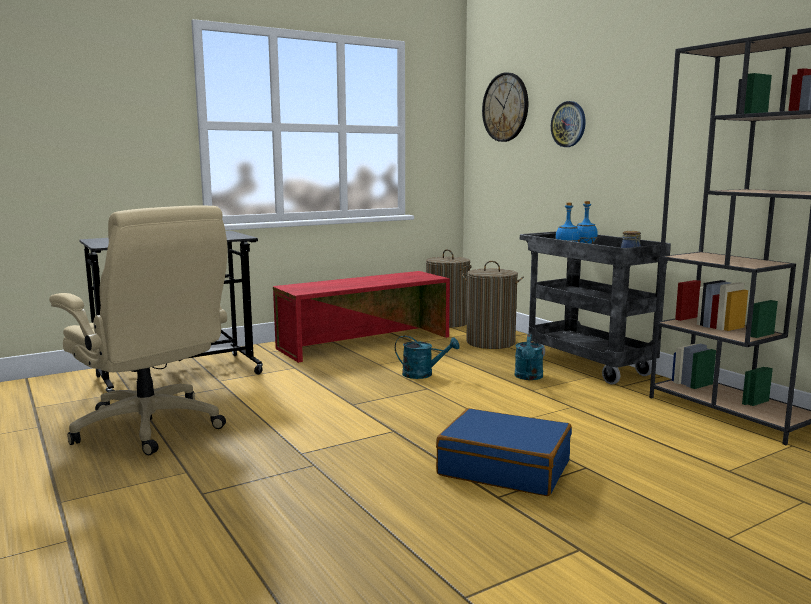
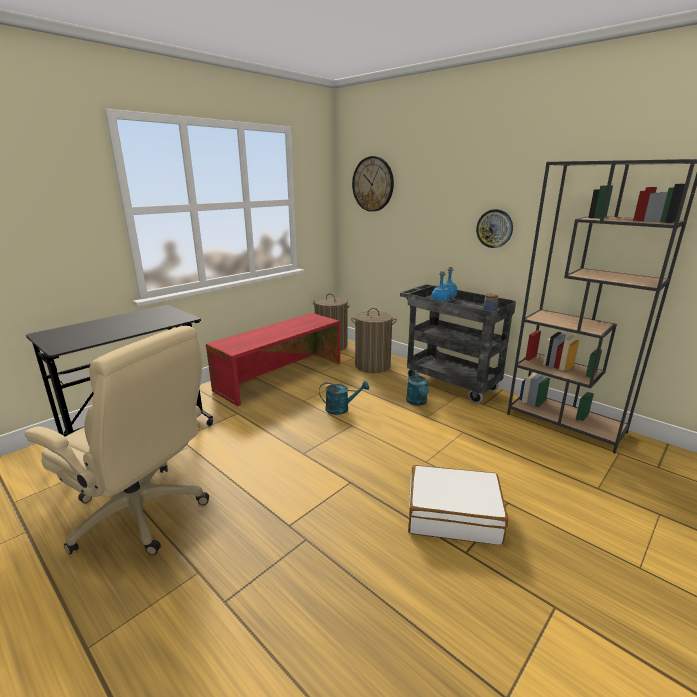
camera: 15 degrees left, 10 degrees up
(504, 468) = (453, 514): blue suitcase -> white suitcase
(568, 124) = (429, 203): wall clock -> wall clock (494, 228)

